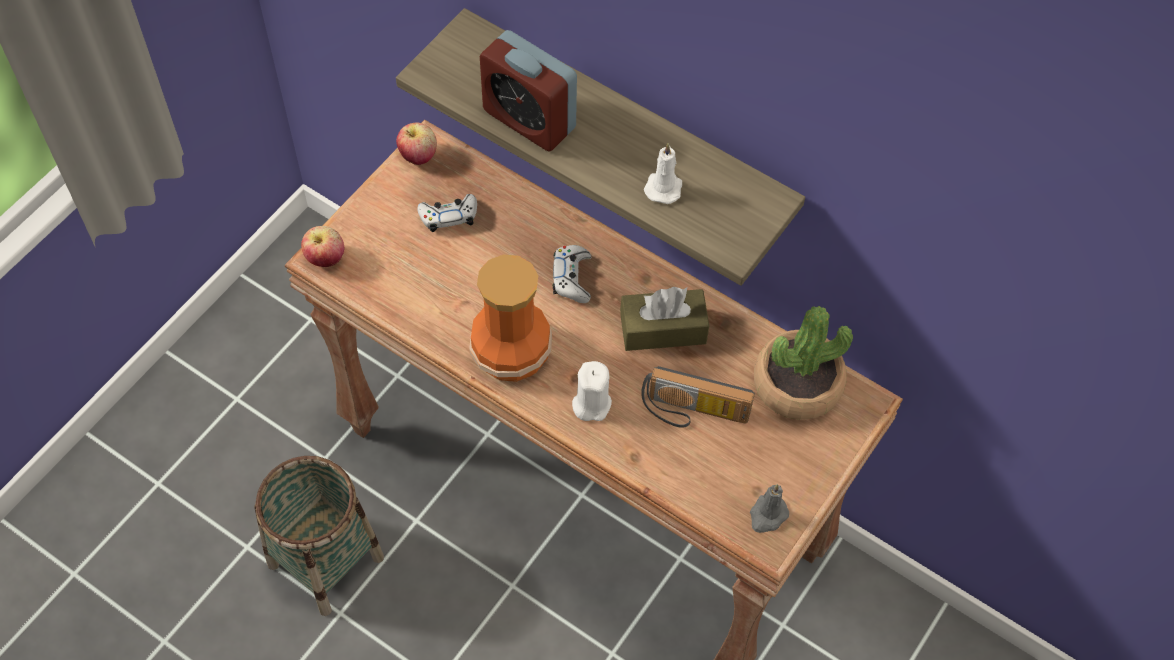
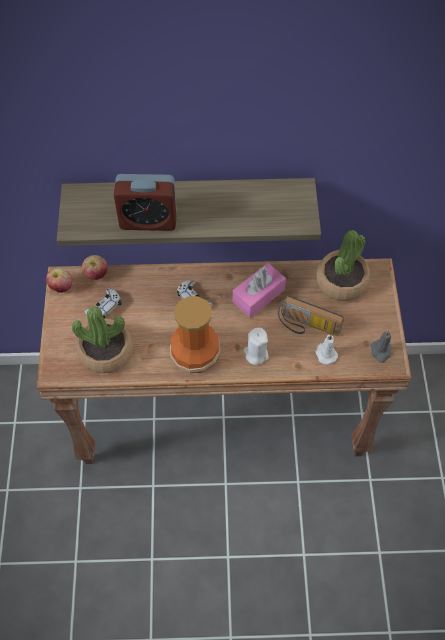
camera: 35 degrees left, 0 degrees up
(325, 258) = (57, 370): apple -> apple (96, 274)
(326, 561) = (123, 538): basket -> none
(404, 274) = (106, 351): none -> potted plant
(663, 329) = (258, 295): brown tissue box -> pink tissue box
(664, 186) = (245, 213): white candle -> white candle (325, 353)
(693, 413) = (307, 327): radio -> radio turned 45 degrees clockwise

